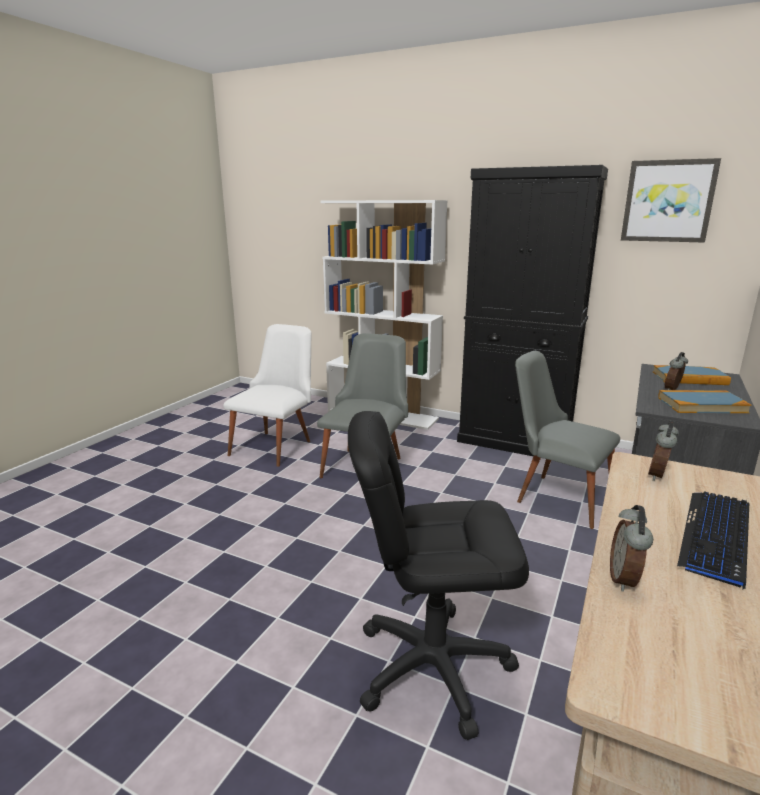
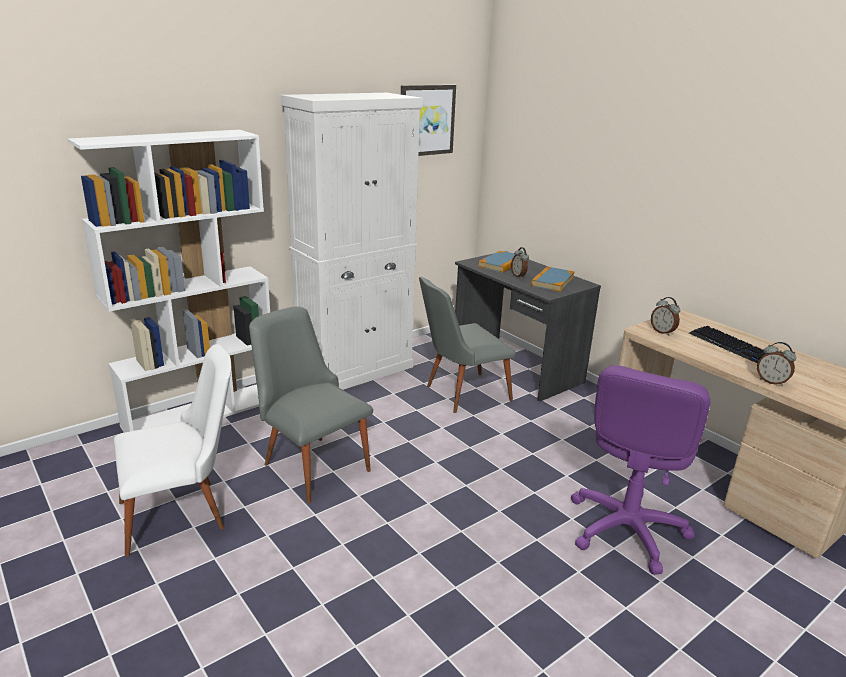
camera: 65 degrees left, 5 degrees up
(277, 445) = (184, 514): white chair -> white chair turned 105 degrees clockwise
(432, 666) = (626, 529): black office chair -> purple office chair
(515, 441) = (355, 370): black cabinet -> white cabinet

